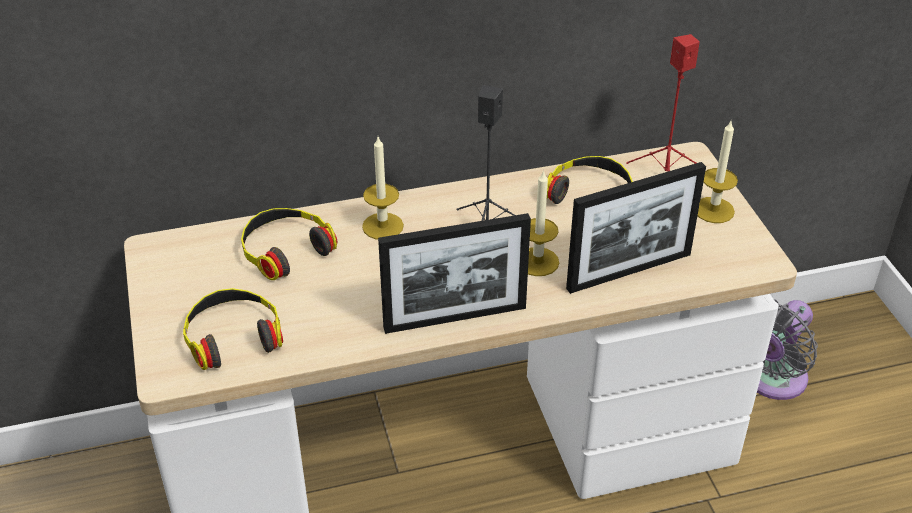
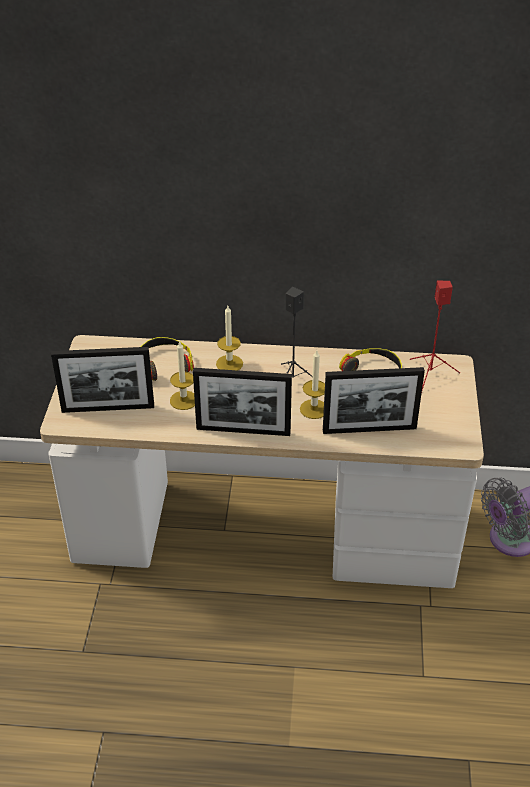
camera: 20 degrees right, 0 degrees up
(233, 336) = (108, 408): headphones -> picture frame
(713, 210) = (450, 404): candle -> candle (183, 400)

